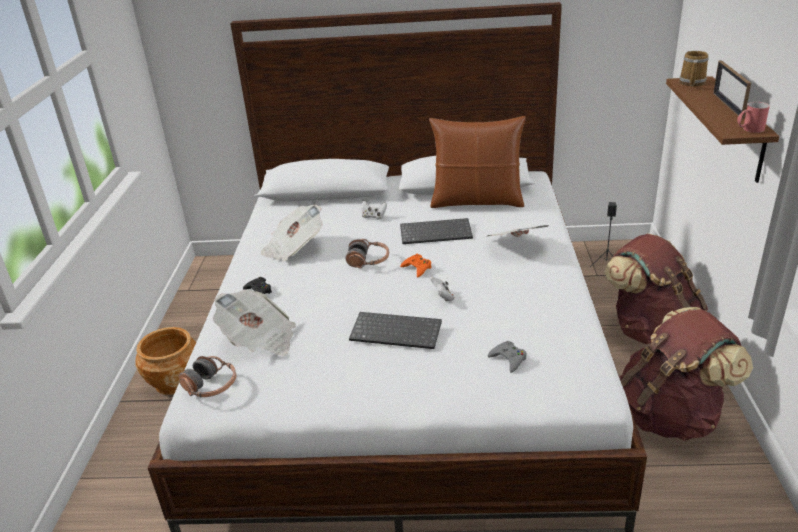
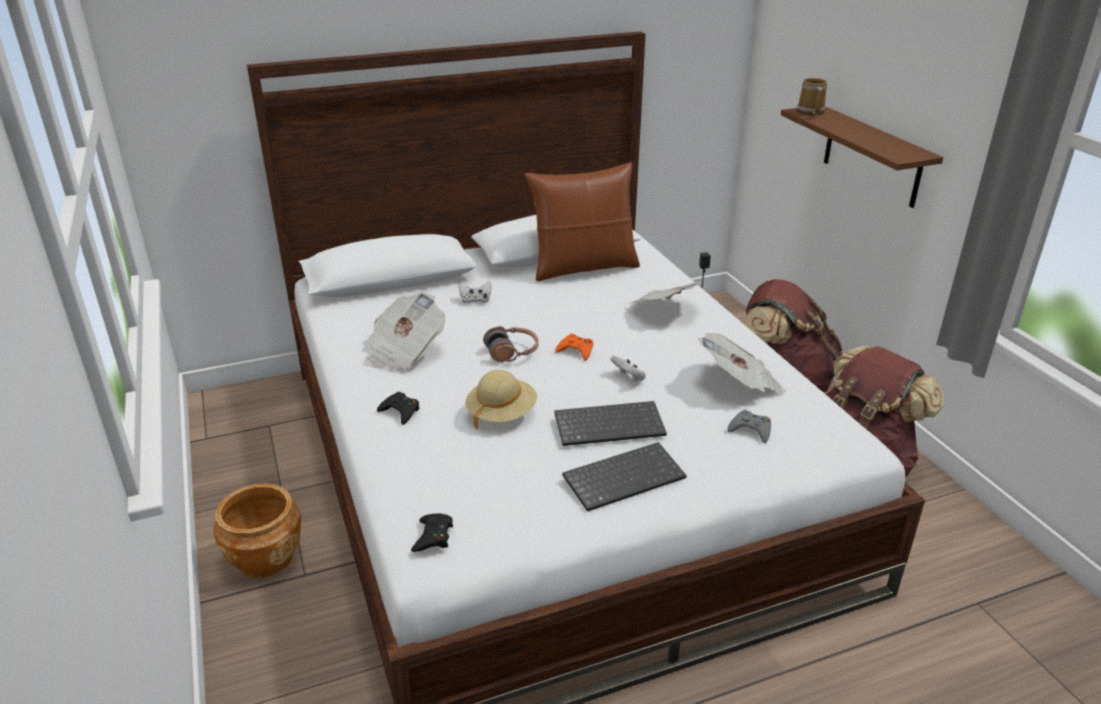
camera: 25 degrees left, 0 degrees up
(211, 386) = (433, 536): headphones -> black game controller
(259, 340) = (453, 467): newspaper -> newspaper (739, 384)
(324, 307) = (501, 413): none -> beige hat
(436, 232) = (565, 308): keyboard -> keyboard (624, 477)
(728, 105) = (868, 132): picture frame -> none
(749, 130) = (912, 154): red mug -> none

